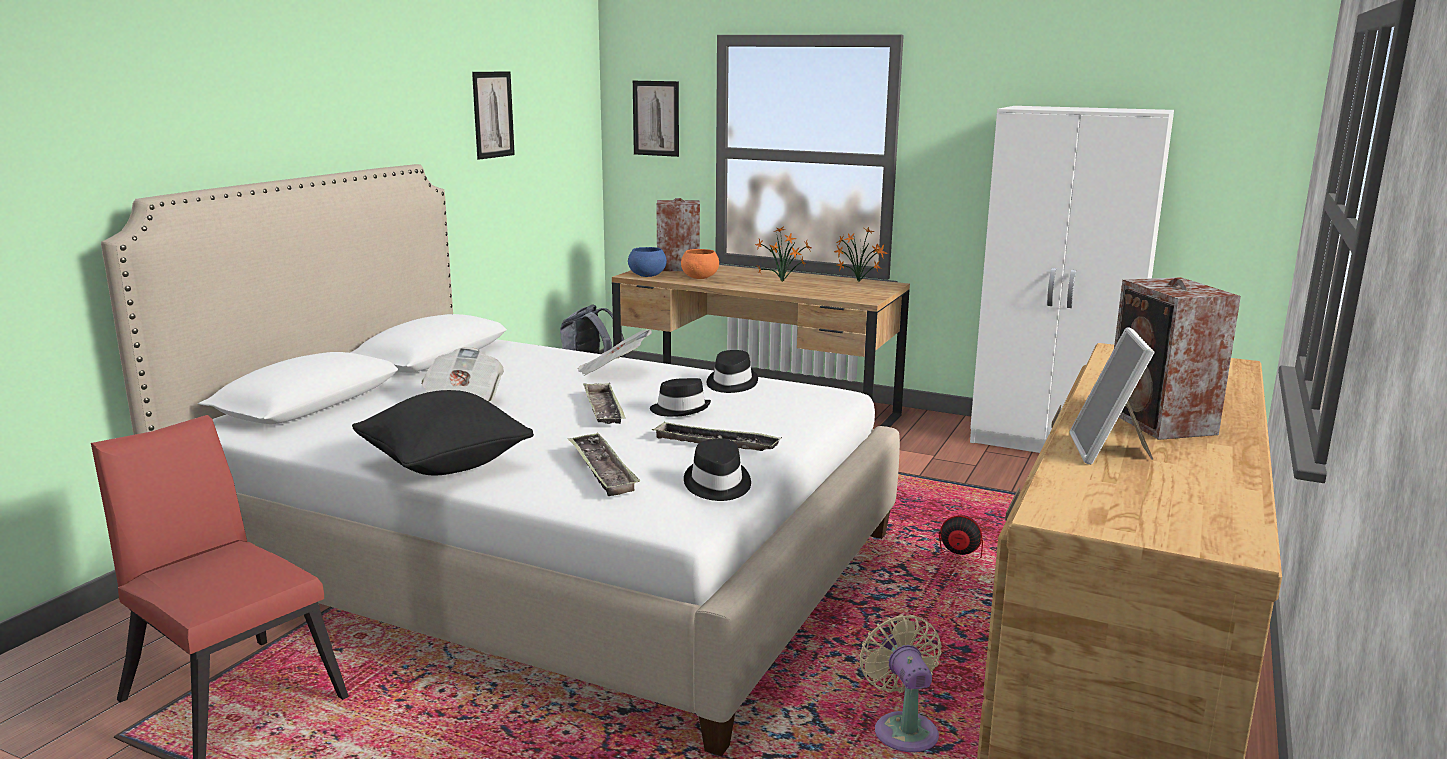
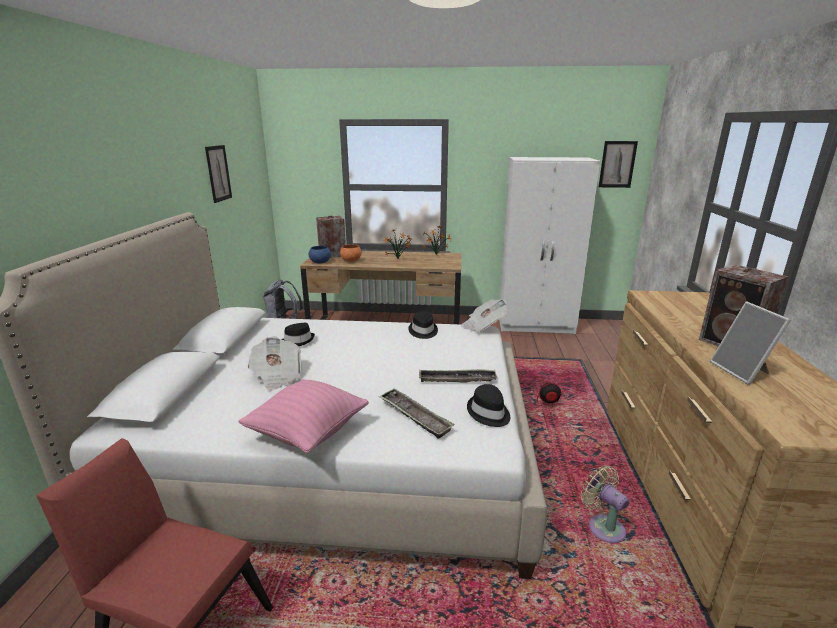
camera: 20 degrees left, 5 degrees up
(445, 465) = (308, 433): black pillow -> pink pillow
(603, 409) = (370, 364): tray -> none
(613, 372) = (349, 333): newspaper -> newspaper (483, 326)
(656, 118) = (304, 168): picture -> picture (617, 164)
(680, 410) = (413, 356): black hat -> black hat (297, 341)

